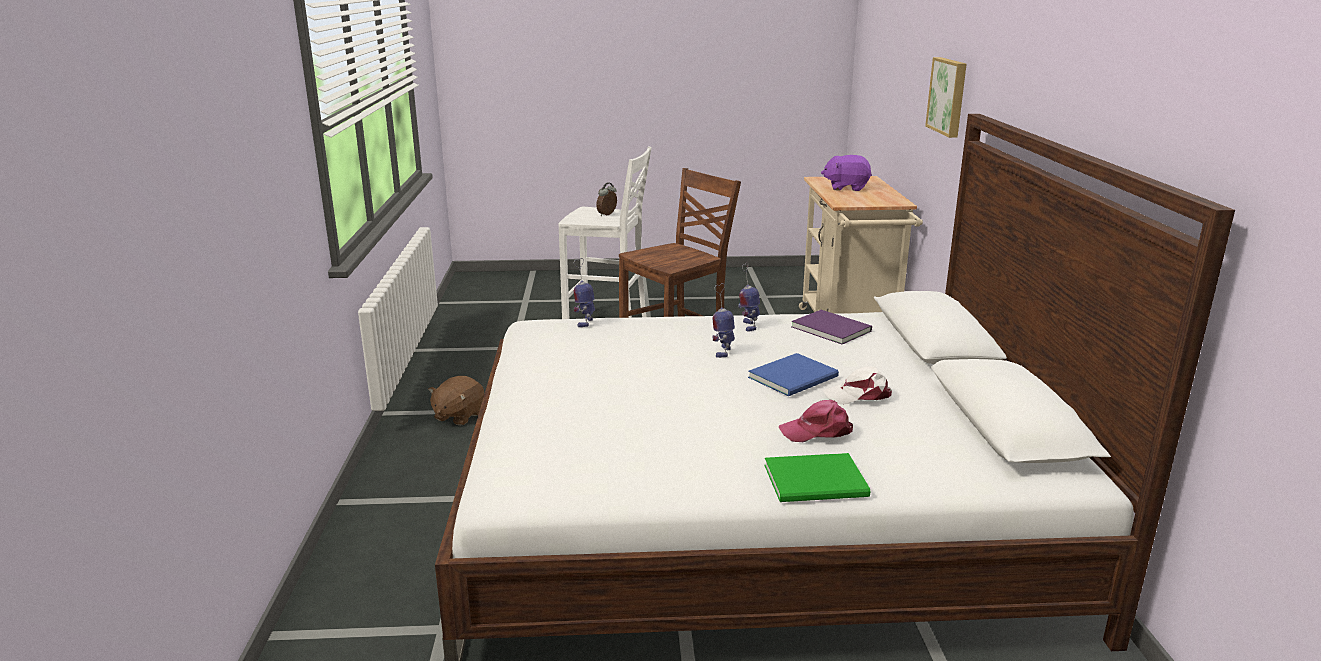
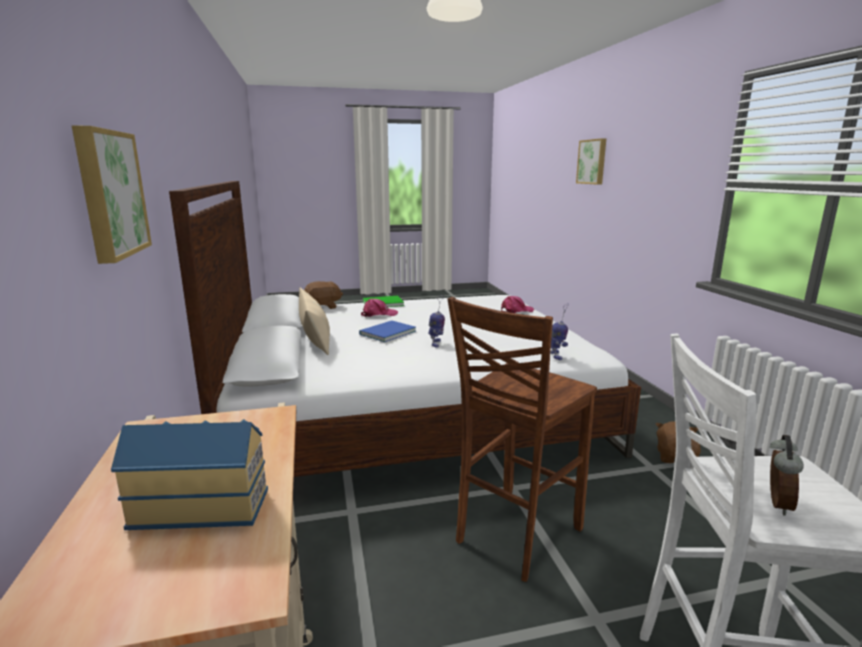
camera: 170 degrees right, 5 degrees down
(123, 173) = (592, 162): none -> picture
(538, 420) = (516, 311): none -> pink cap
(748, 326) = (421, 365): toy robot -> none
(830, 328) = (350, 368): purple book -> none
(846, 188) = (202, 503): purple plush toy -> toy house
(859, 395) = (350, 329): white cap -> none
(903, 377) = (315, 339): none -> beige pillow
(954, 473) = (323, 307): none -> brown plush toy

